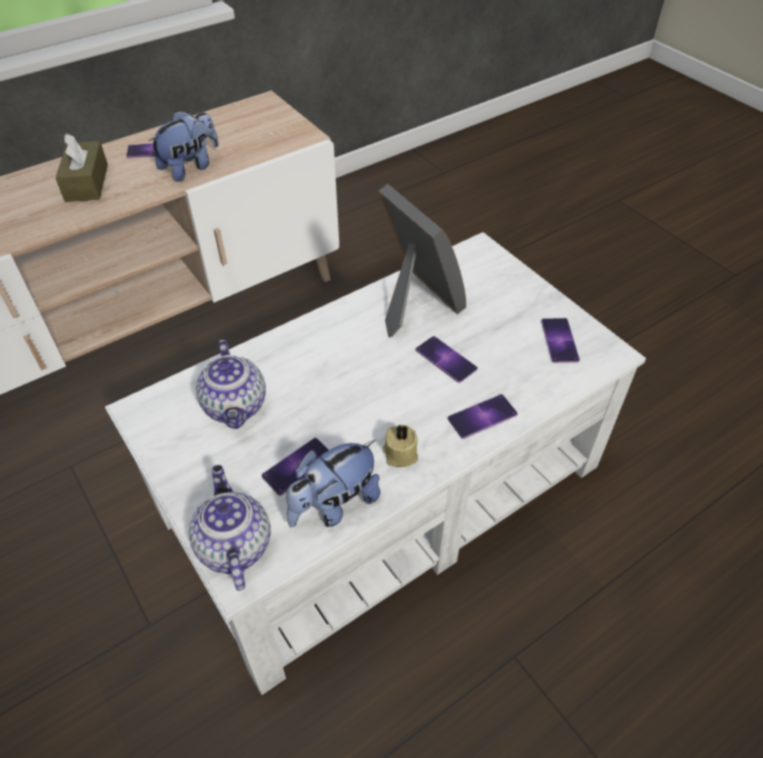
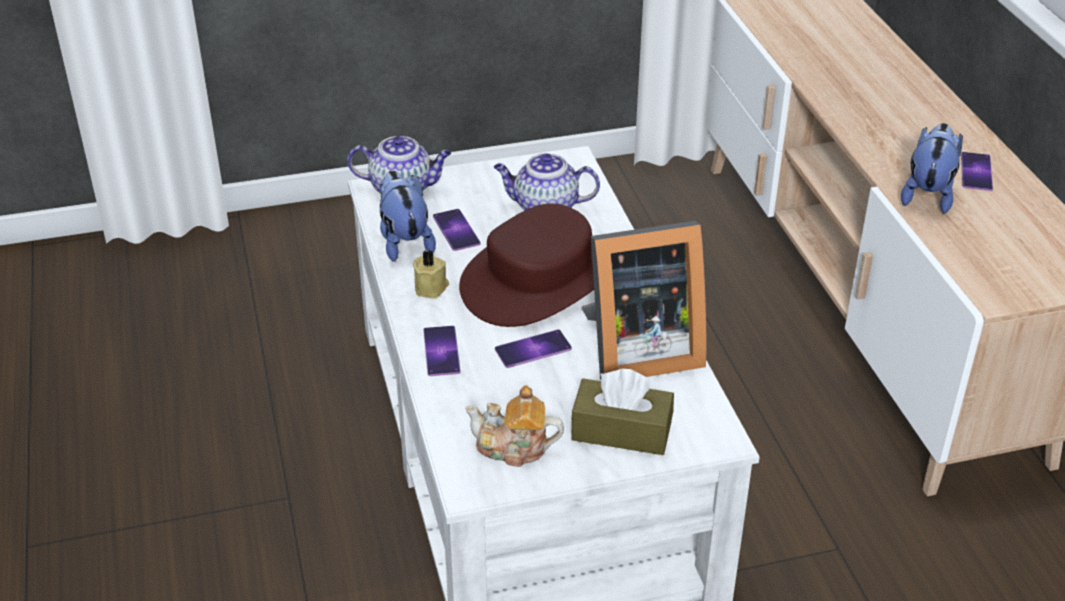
camera: 110 degrees right, 10 degrees down
(87, 183) = (910, 126): brown tissue box -> brown tissue box (621, 431)
(190, 167) = (928, 194): plush toy -> plush toy turned 135 degrees counterclockwise
(352, 380) = (539, 280): none -> brown hat
(559, 340) = (513, 448): phone -> teapot

